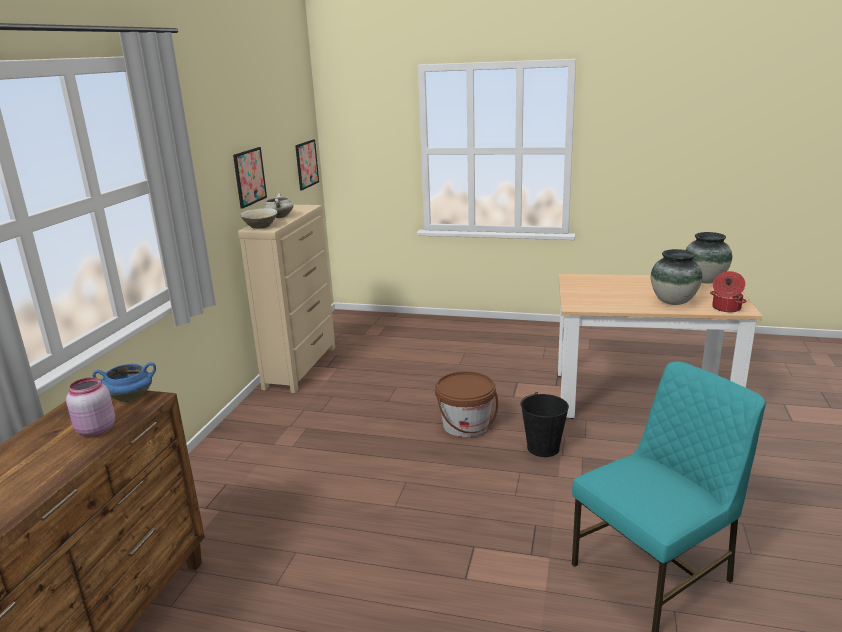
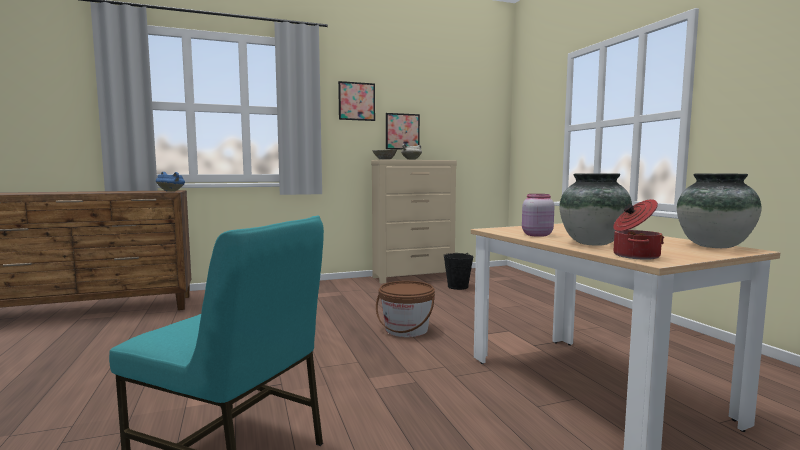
camera: 55 degrees right, 15 degrees down
(95, 430) = (132, 192): pink jar -> pink jar (536, 235)
(306, 164) = (485, 141): picture -> picture (356, 101)
(543, 448) = (410, 362): black bucket -> black bucket (458, 287)

